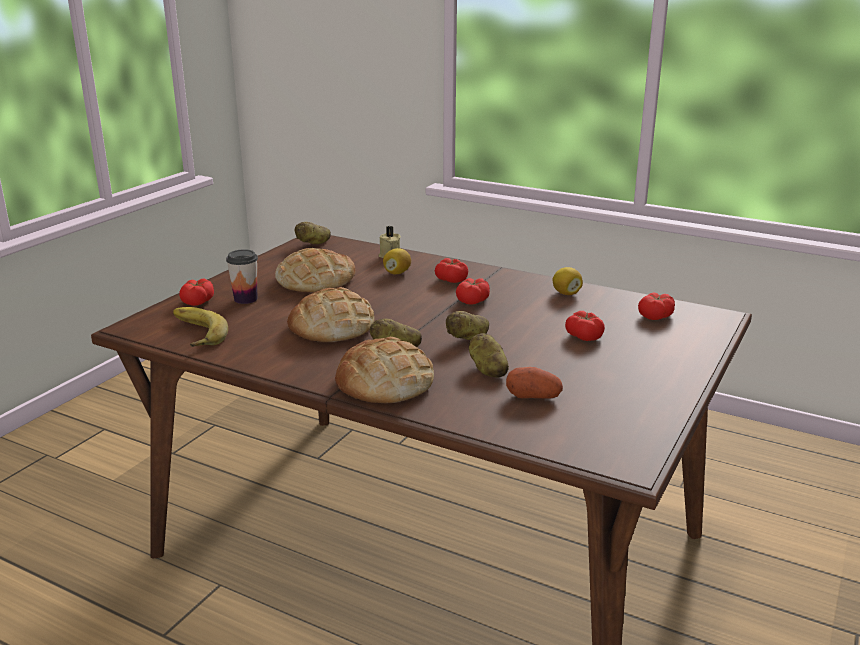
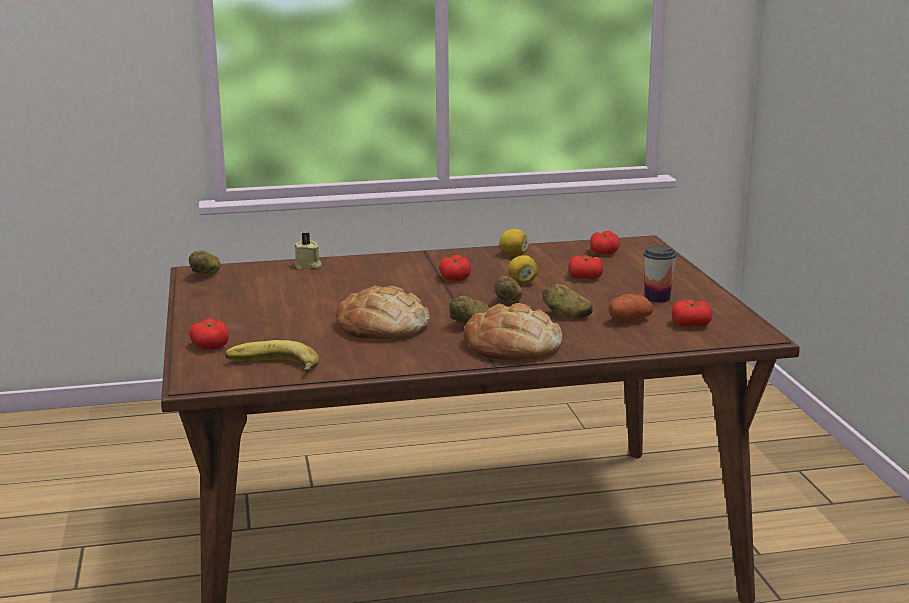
camera: 40 degrees left, 5 degrees down
(245, 299) = (254, 331): cup -> cup (657, 298)
(315, 280) = (284, 300): bread -> none
(397, 273) = (345, 276): lemon -> lemon (522, 283)
(451, 279) = (404, 269): tomato -> tomato (690, 324)

